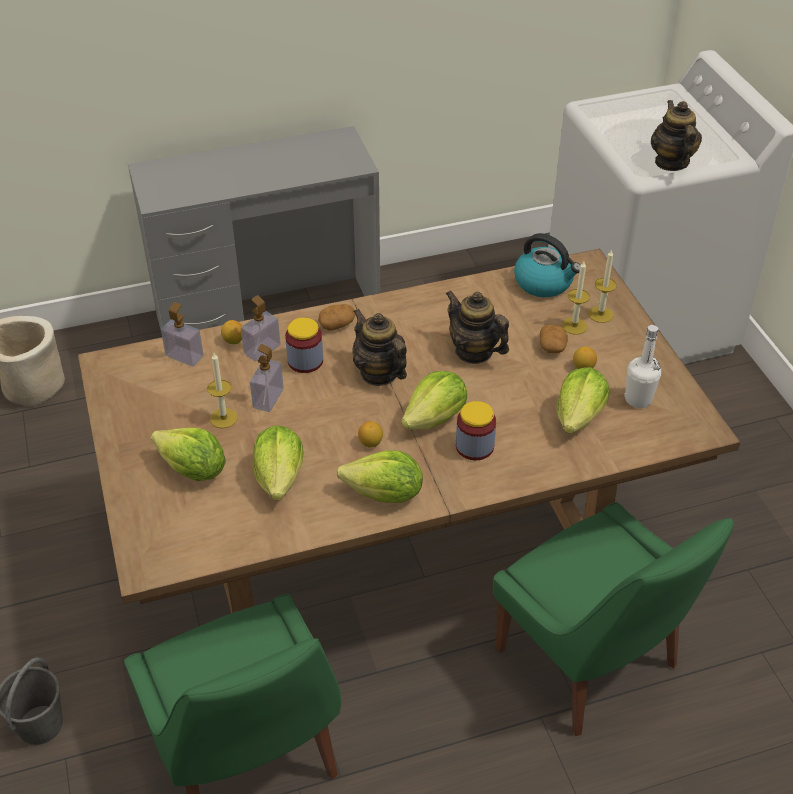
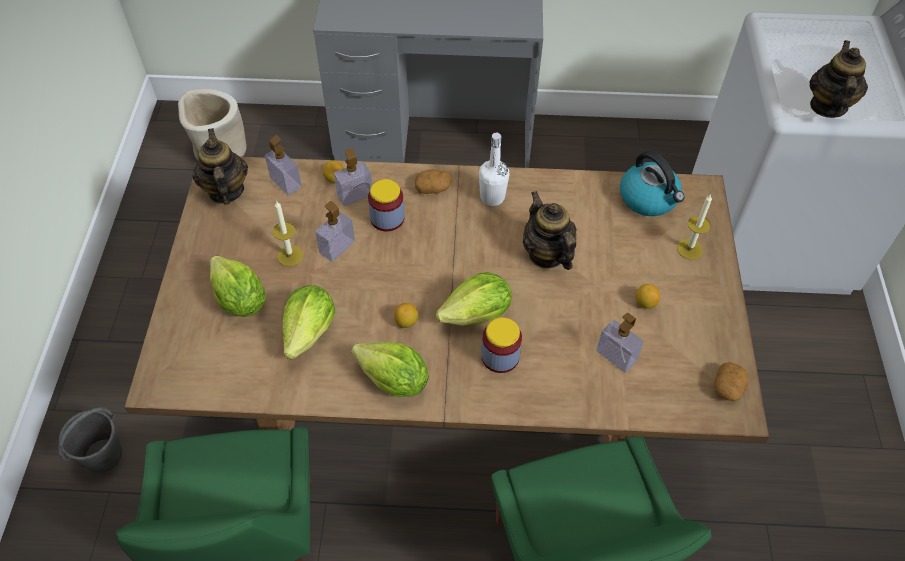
camera: 20 degrees right, 10 degrees up
(379, 373) = (447, 251): teapot -> teapot (225, 191)
(552, 347) = (624, 271): potato -> potato (728, 388)
(574, 326) = (657, 254): candle -> none
(579, 416) = (616, 356): lettuce -> soap dispenser
(638, 399) = (684, 355): white bottle -> white bottle (492, 197)

